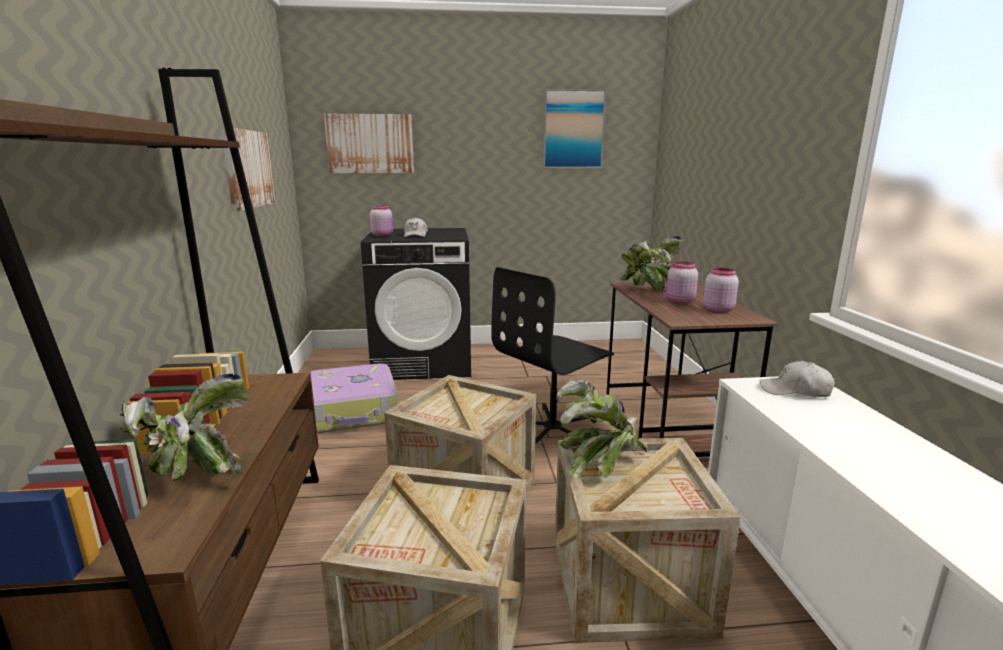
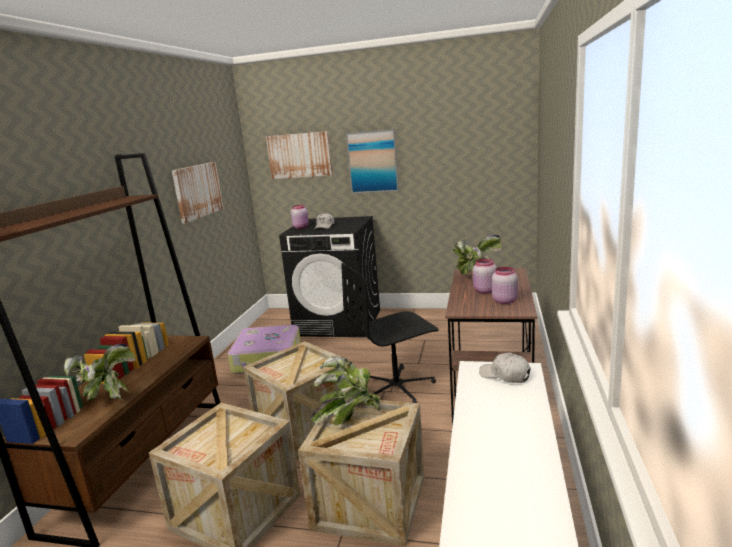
camera: 20 degrees right, 0 degrees up
(573, 129) = (458, 131): picture -> picture (373, 161)

